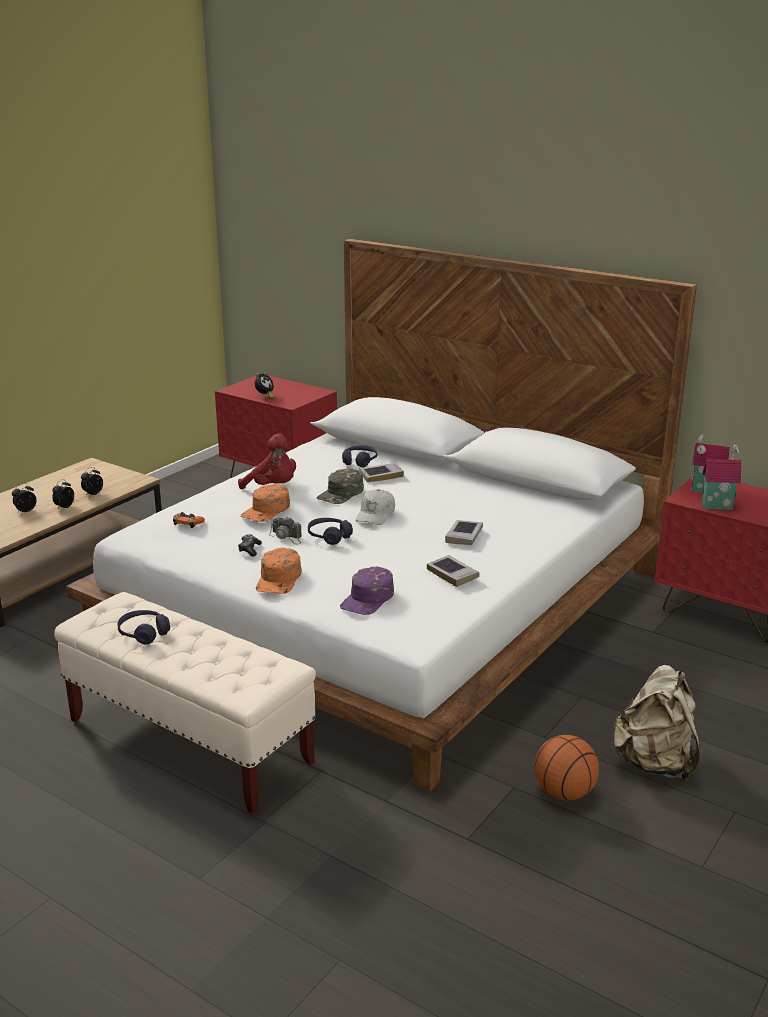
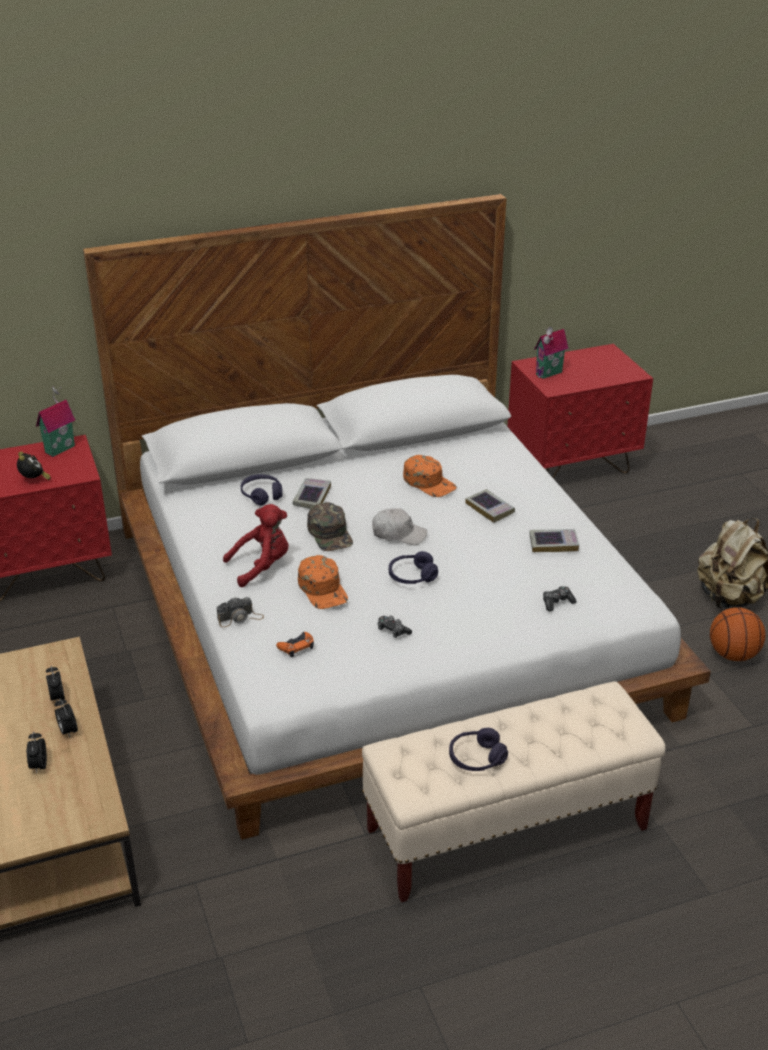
camera: 55 degrees left, 10 degrees up
(279, 579) = (472, 636): orange cap -> orange cap (429, 482)
(286, 537) = (387, 600): camera -> camera (240, 618)
(368, 599) = (557, 602): purple cap -> game controller
(376, 515) = (398, 534): white cap -> white cap turned 45 degrees counterclockwise
(717, 506) = (578, 382): toy house -> toy house (59, 448)

